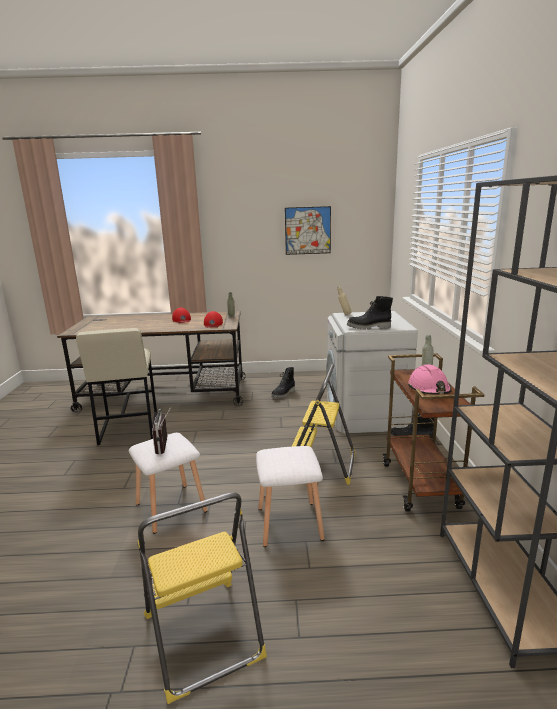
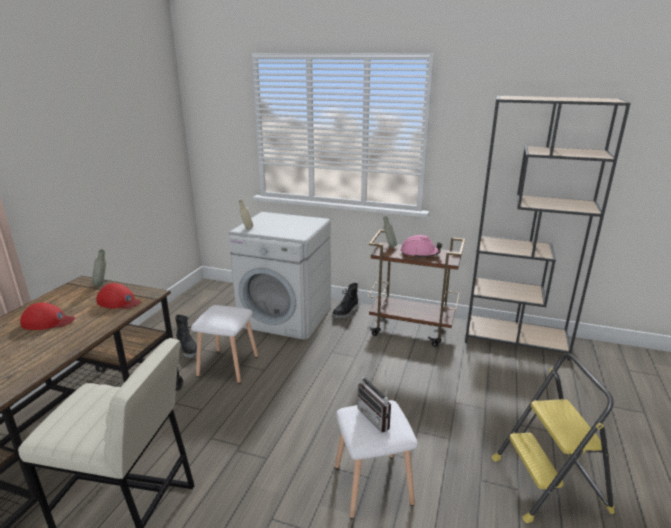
camera: 70 degrees left, 5 degrees up
(166, 445) = (377, 417): radio -> radio turned 45 degrees clockwise
(288, 524) = (430, 406): white stool -> white stool (228, 366)
(307, 230) = (117, 142): picture -> none
(323, 465) = (354, 364): yellow step ladder -> none
(369, 328) = (304, 230): black boot -> none

